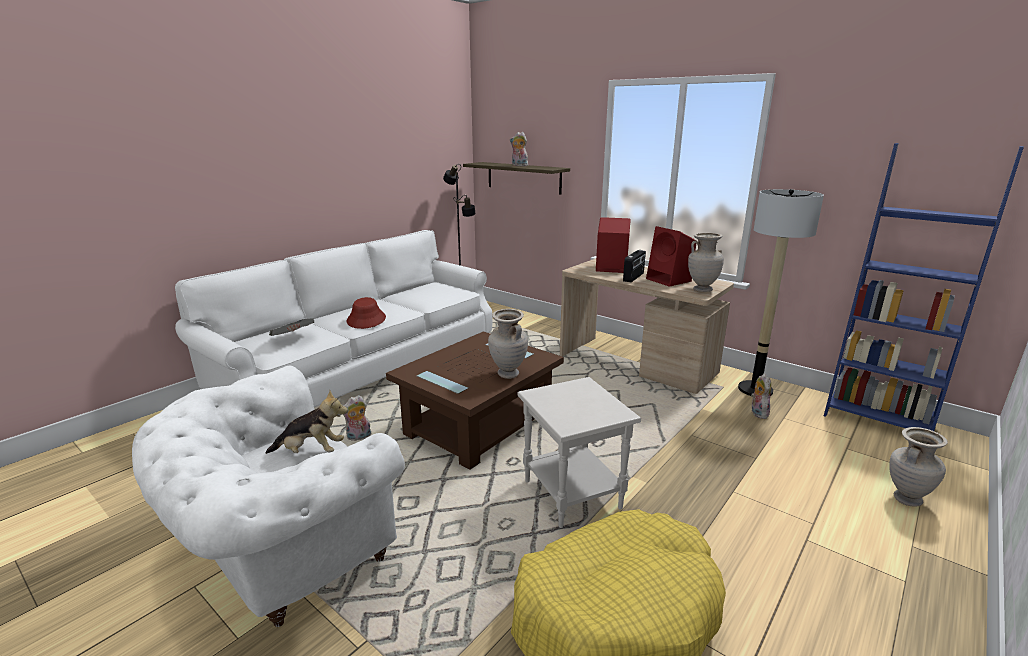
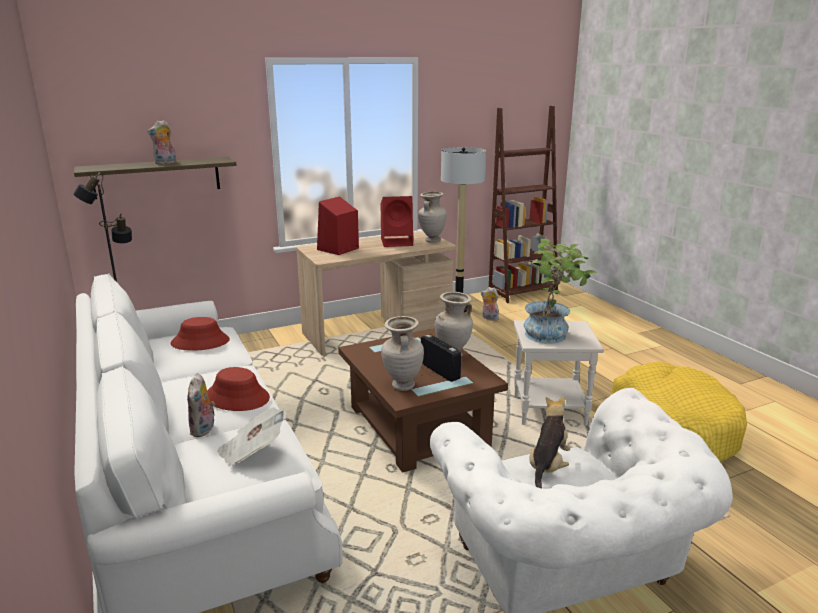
camera: 65 degrees left, 0 degrees up
(358, 438) = (385, 504): plush toy -> plush toy (204, 430)
(438, 291) = (200, 342): none -> red hat
(565, 401) = (552, 336): none -> potted plant
(634, 277) = (375, 249): radio -> radio (440, 371)
(877, 419) = (522, 292): blue bookcase -> brown bookcase
(906, 499) = (601, 318): beige vase -> beige vase (402, 386)

